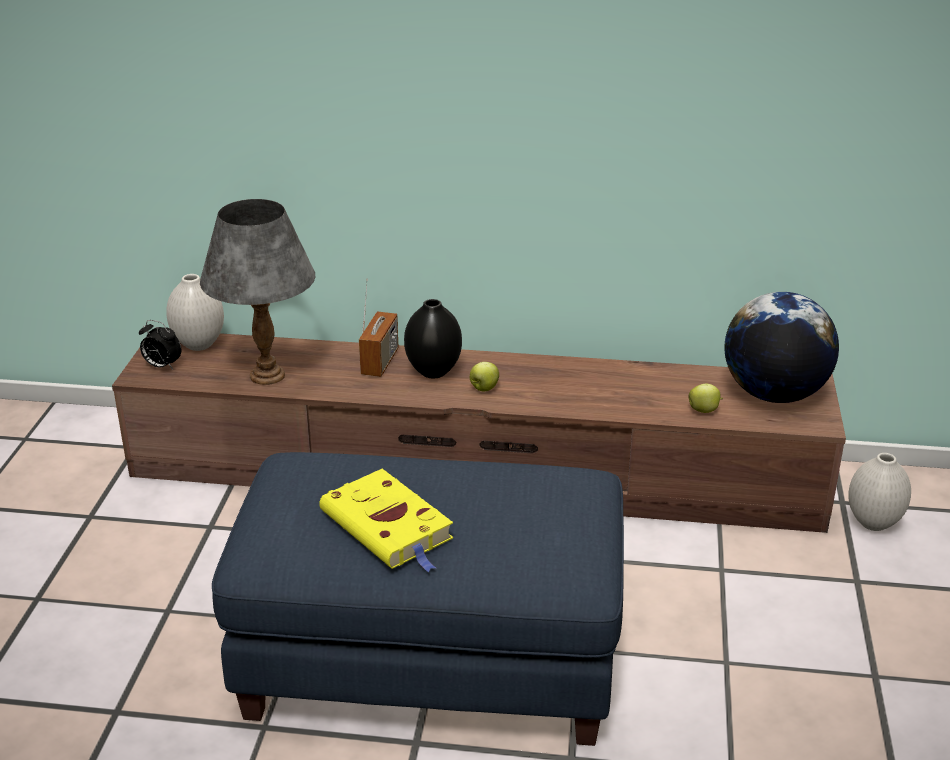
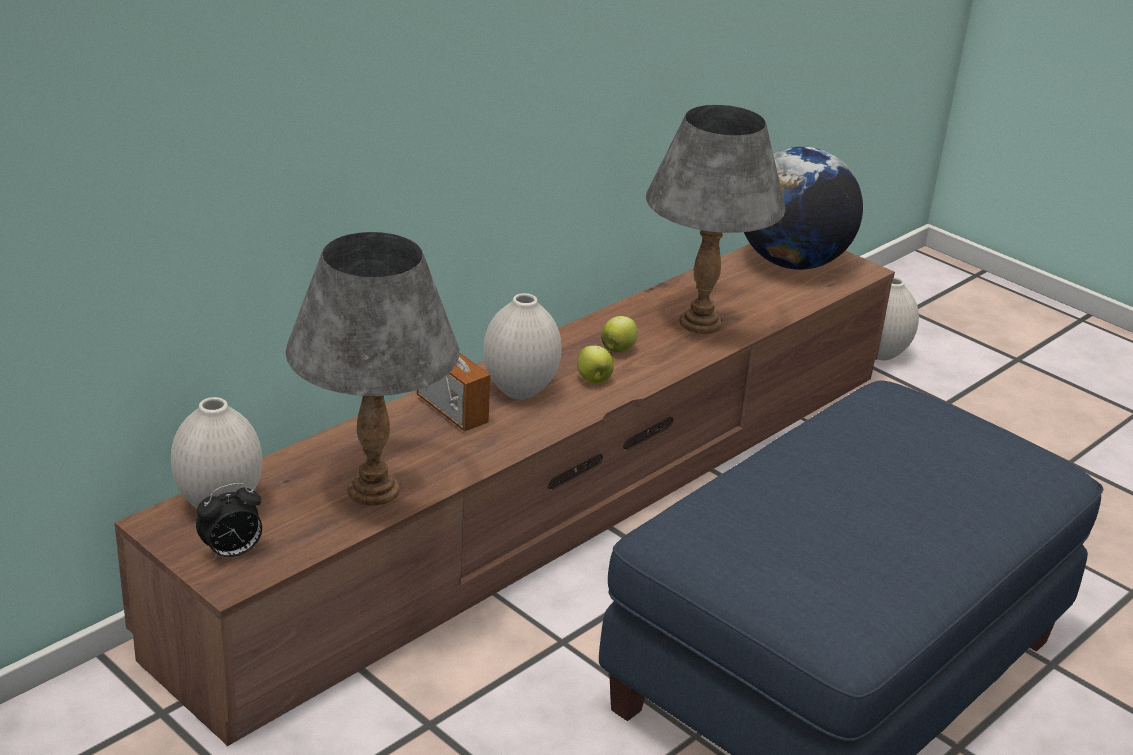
camera: 55 degrees left, 0 degrees up
(389, 527) = (883, 525): yellow book -> none
(433, 372) = (519, 390): black vase -> white vase
(621, 394) = (701, 322): none -> grey table lamp
(704, 411) = (779, 302): apple -> apple (618, 349)

